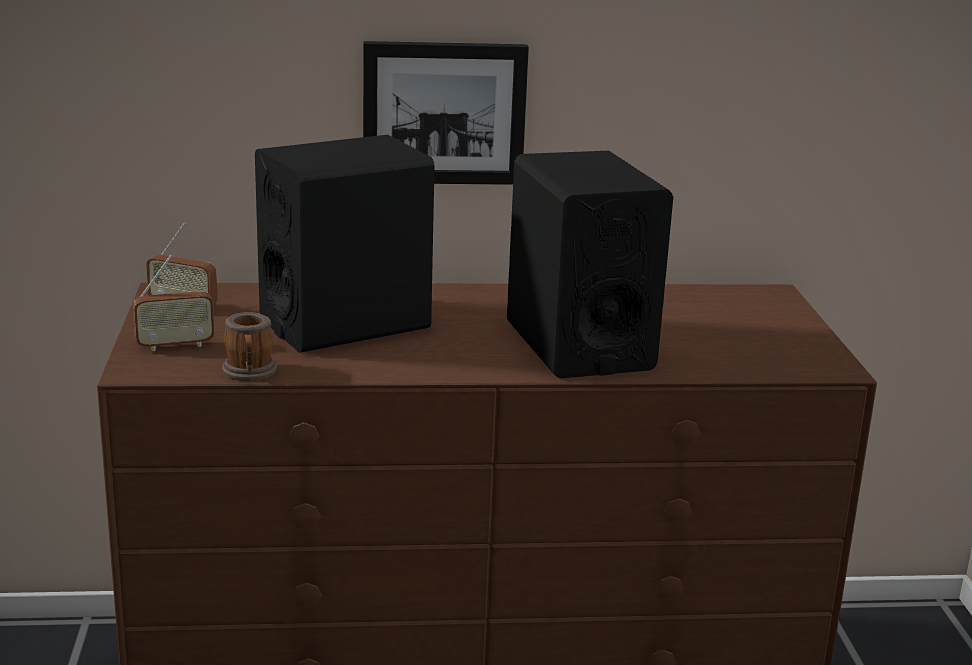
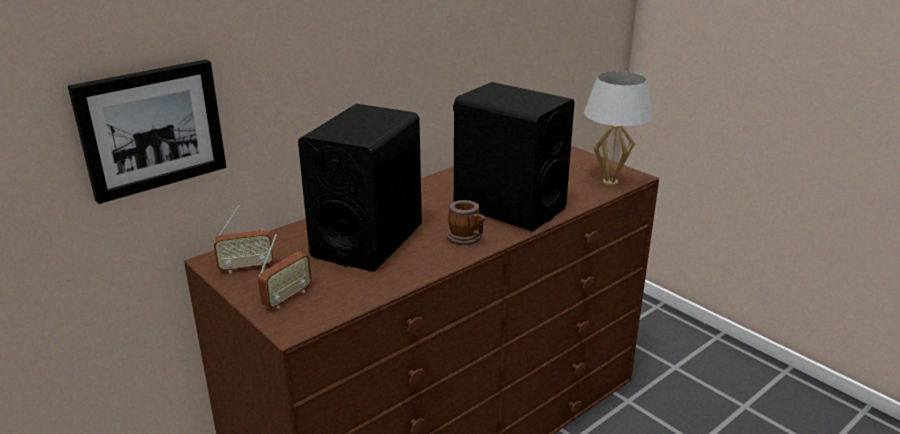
camera: 35 degrees left, 5 degrees up
(250, 373) = (367, 298): mug -> mug (467, 238)
(444, 113) = (364, 79): picture -> picture (151, 128)
(783, 363) = (610, 182): none -> white table lamp

